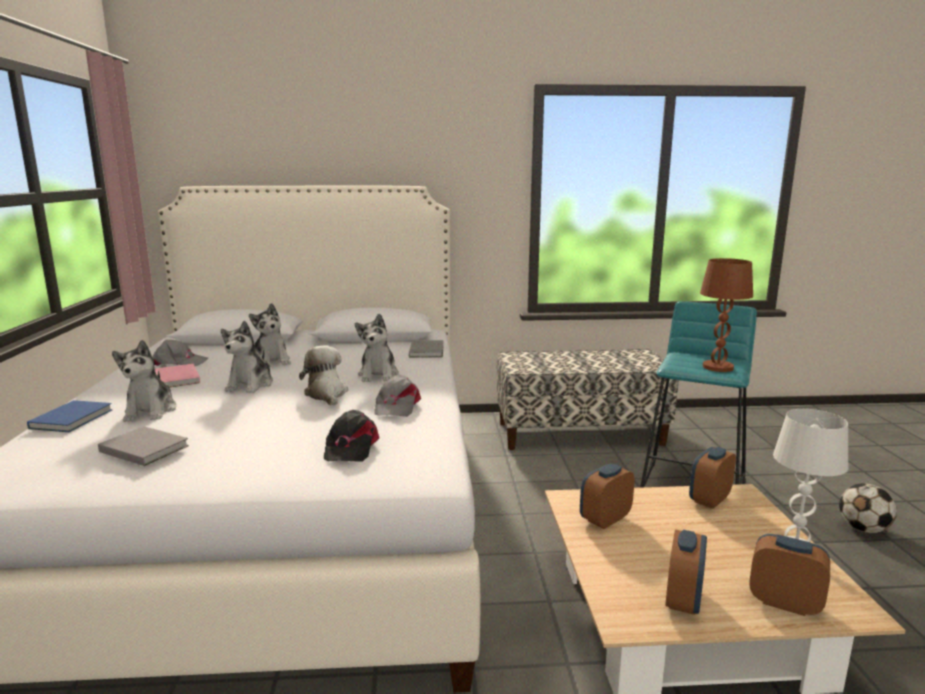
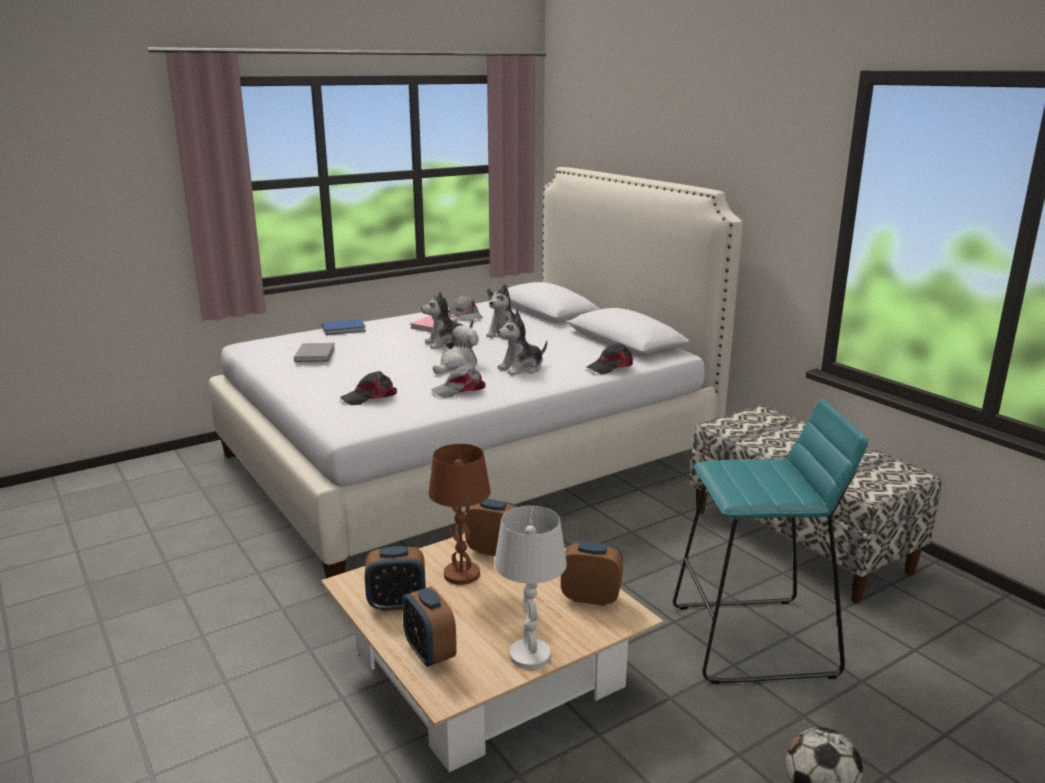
camera: 60 degrees right, 5 degrees up
(150, 411) = (373, 338): plush toy -> none
(427, 351) = (611, 367): grey book -> black cap
(718, 367) = (749, 487): brown table lamp -> brown table lamp (462, 574)
(784, 602) = (429, 653): alarm clock -> alarm clock turned 150 degrees clockwise

